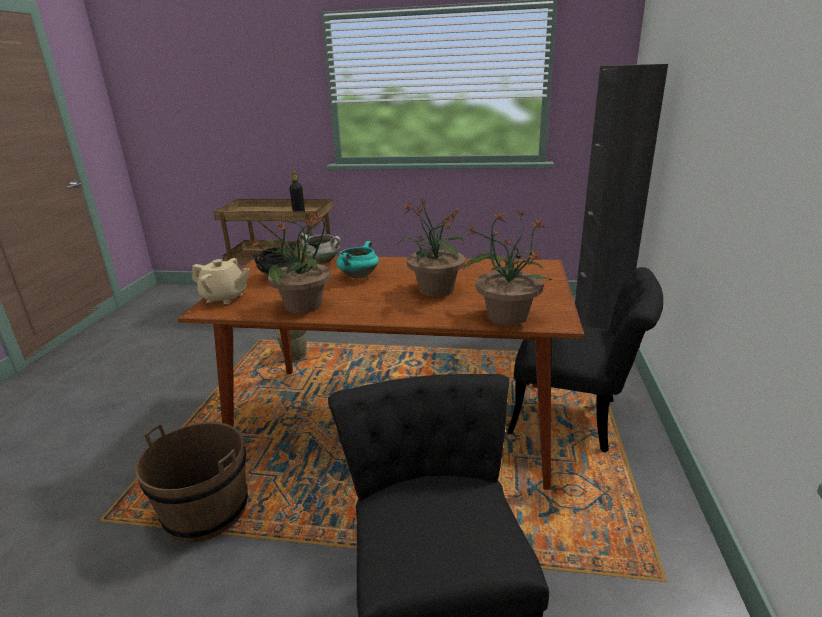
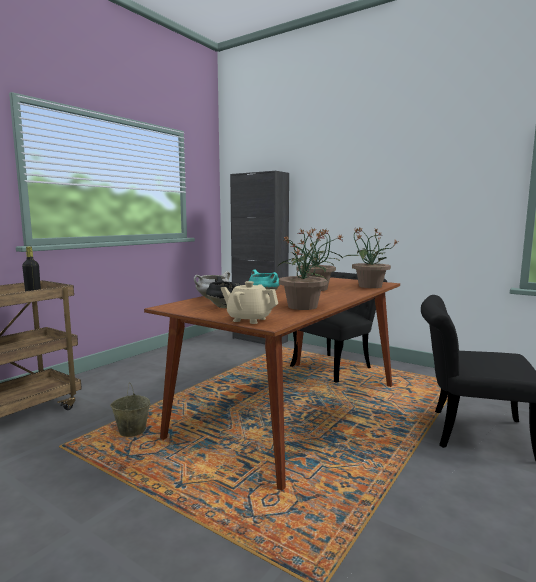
camera: 65 degrees left, 15 degrees down
(206, 511) = (345, 509): brown bucket -> none
(225, 298) = (249, 319): beige teapot -> beige teapot turned 105 degrees counterclockwise

